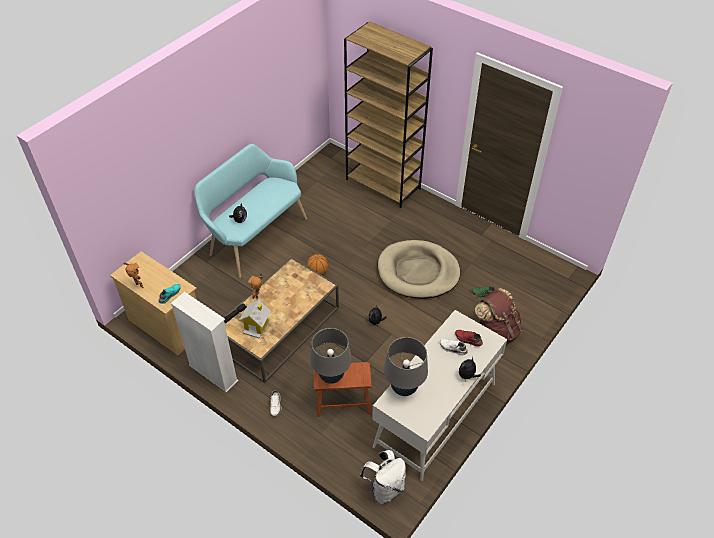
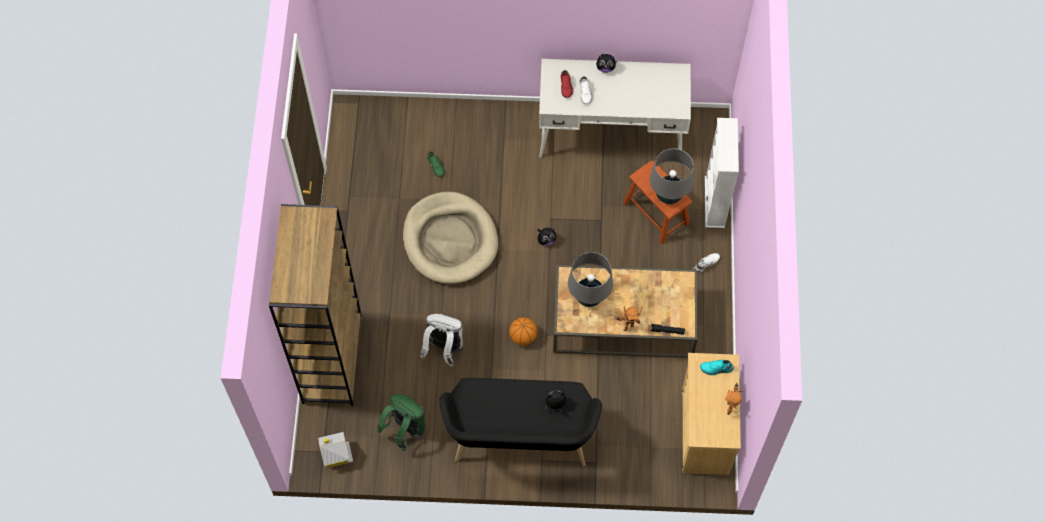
camera: 125 degrees left, 15 degrees up
(213, 373) = (719, 341): white bookcase -> white bookcase (715, 202)
(254, 235) = (520, 440): turquoise bench -> black bench
(256, 326) = (664, 301): toy house -> toy house (336, 455)
(311, 193) = (405, 430): none -> green backpack
(384, 488) = (710, 131): white backpack -> white backpack (444, 348)
(404, 388) = (656, 106): grey table lamp -> grey table lamp (589, 297)
(496, 332) = (478, 131): brown backpack -> none

